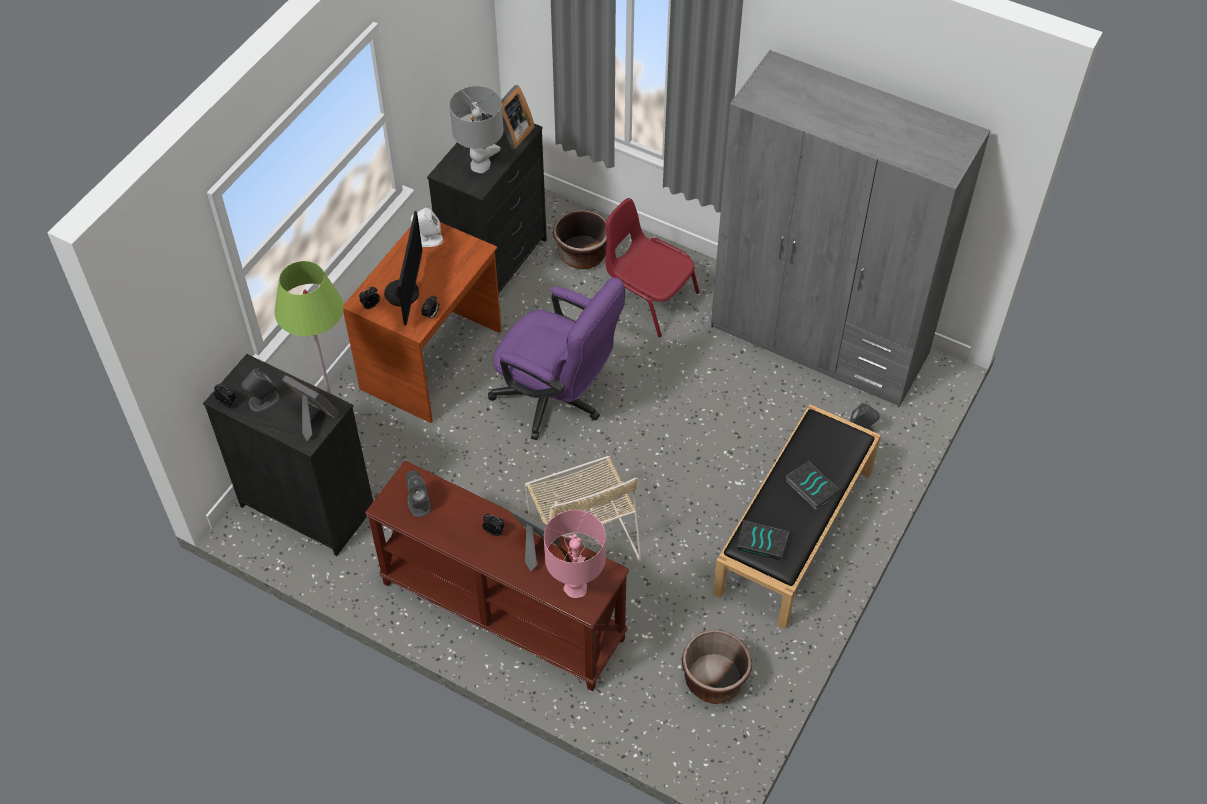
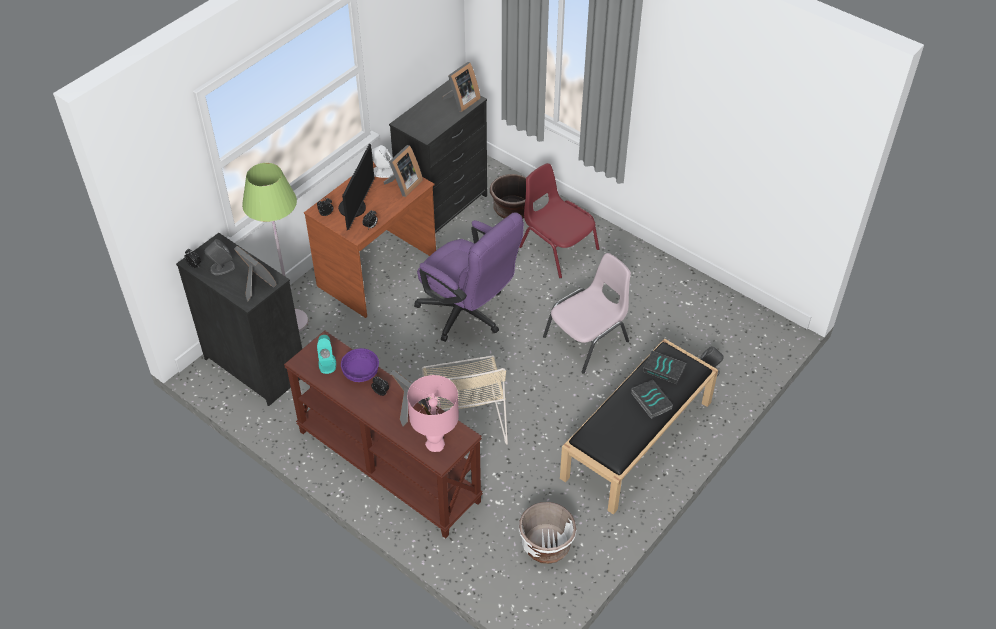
camera: 10 degrees right, 5 degrees down
(418, 503) = (327, 363): grey speaker -> turquoise speaker
(459, 253) = (403, 185): none -> picture frame
(462, 509) = (360, 372): none -> purple bowl
(481, 165) = (432, 120): grey table lamp -> none
(709, 412) = (588, 339): none -> pink chair
(714, 680) = (546, 545): brown planter -> white planter
(763, 542) = (602, 437): book -> book (664, 369)
(819, 341) = (688, 297): grey wardrobe -> none

